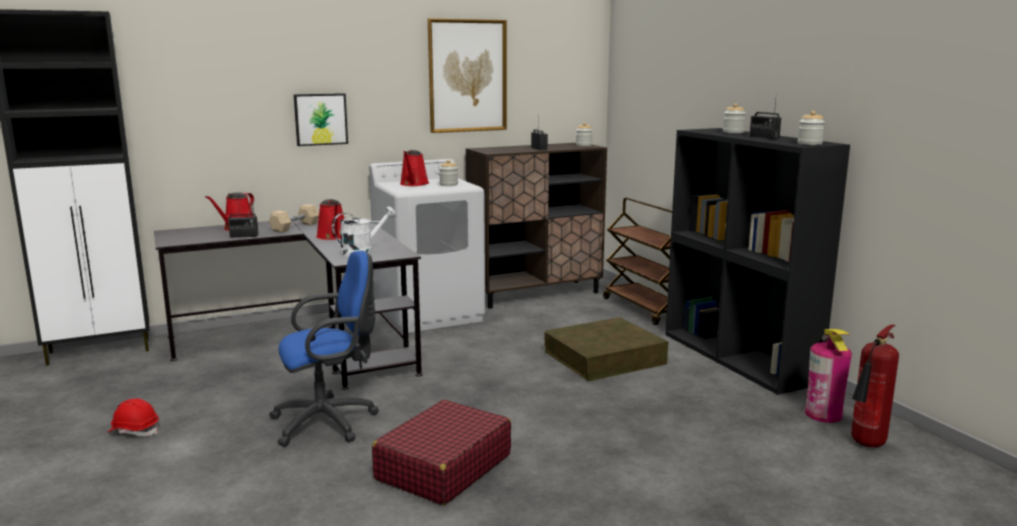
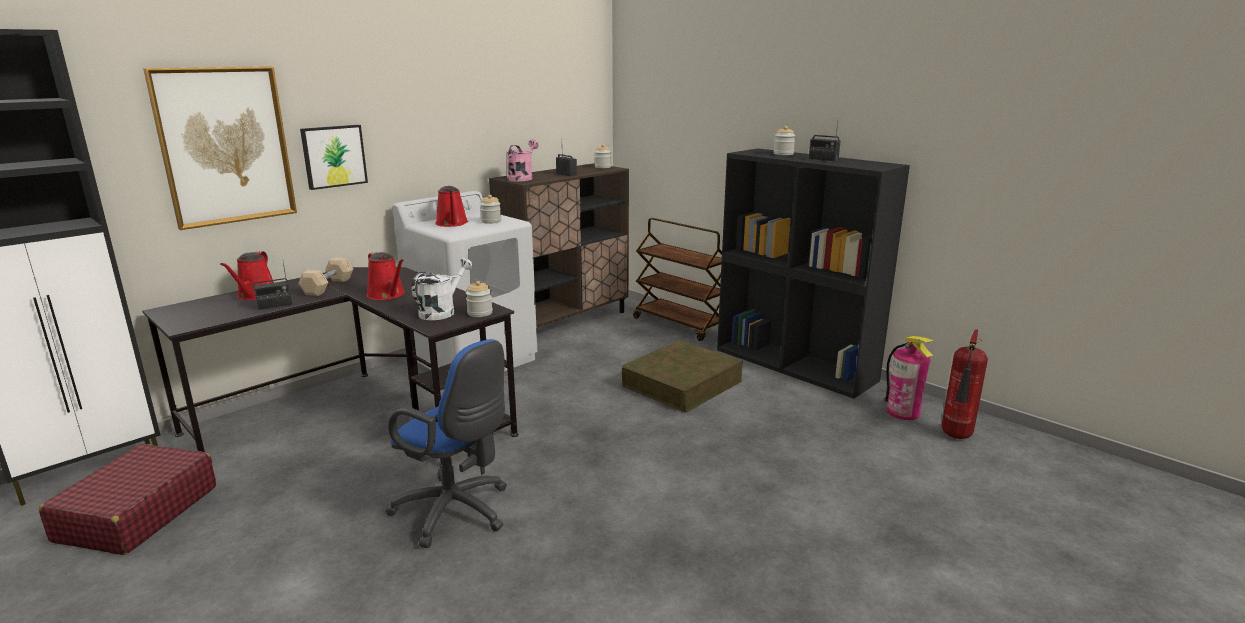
camera: 20 degrees left, 5 degrees up
(134, 431) = (217, 577): red hard hat -> none
(330, 422) = (457, 513): blue office chair -> blue office chair turned 75 degrees clockwise
(443, 467) = (619, 543): red suitcase -> red suitcase (137, 514)
(467, 76) = (485, 99): picture -> picture (225, 146)
(494, 149) = (522, 178): none -> pink watering can
(809, 144) = (878, 166): jar -> jar (480, 313)

